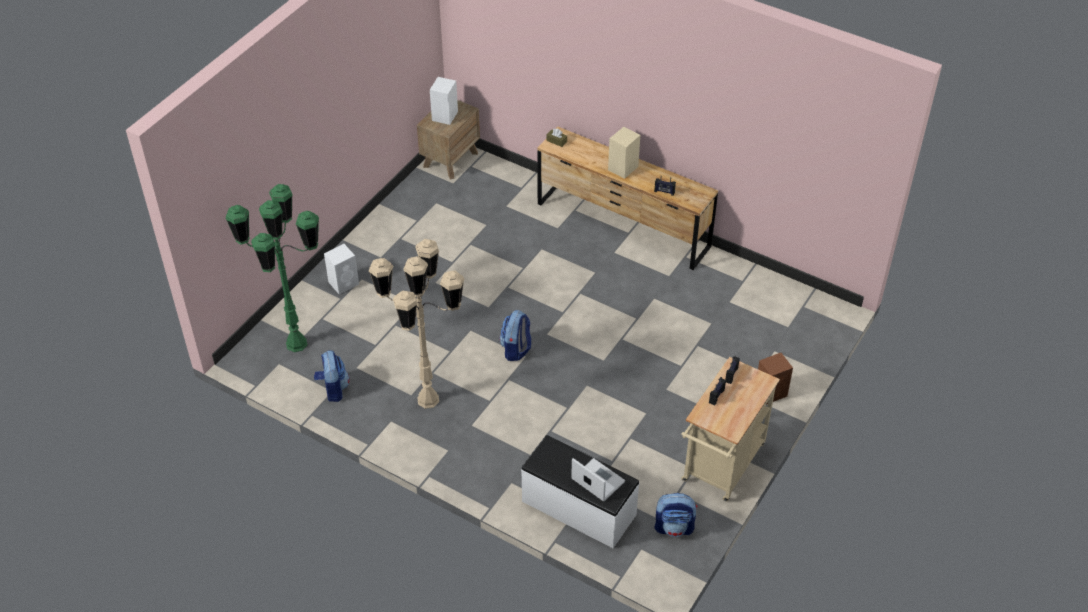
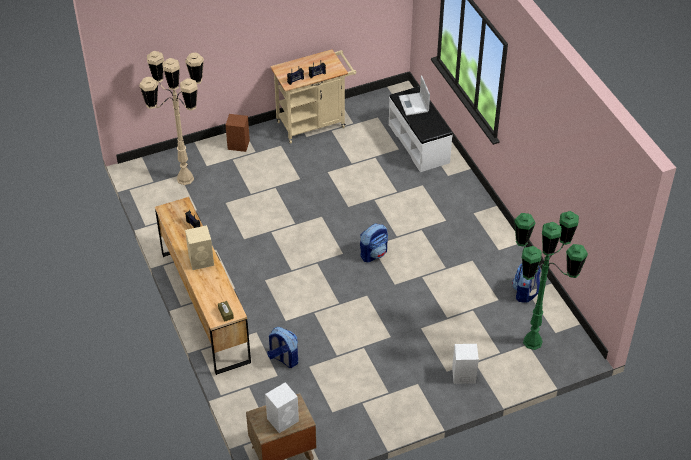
camera: 145 degrees left, 0 degrees up
(428, 399) = (462, 251): beige floor lamp -> beige floor lamp (184, 179)
(674, 527) = (373, 109): backpack -> backpack (283, 358)

